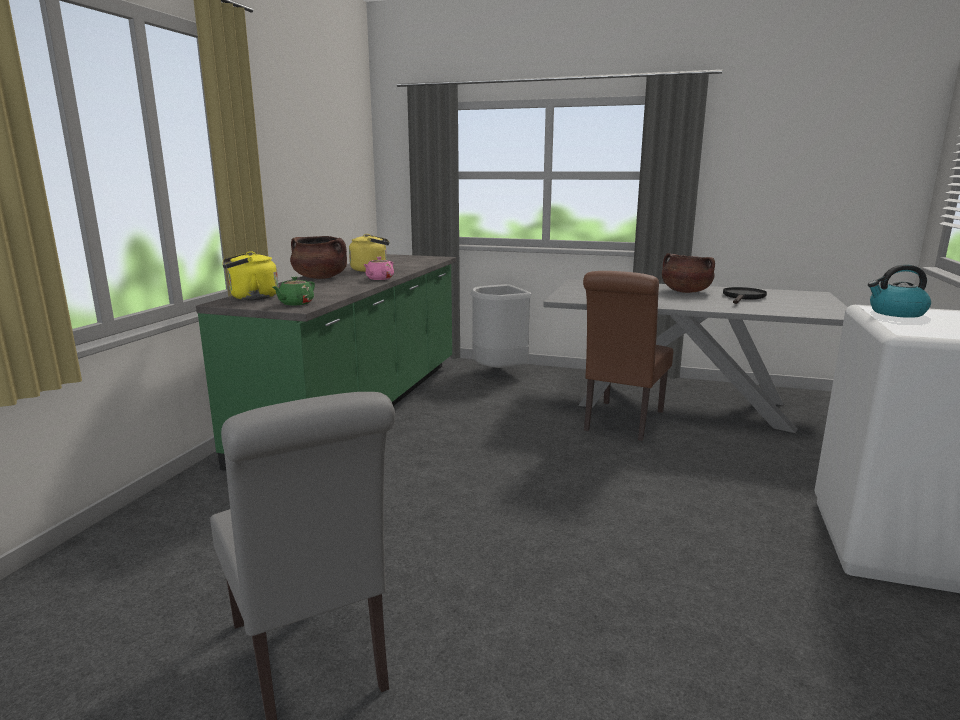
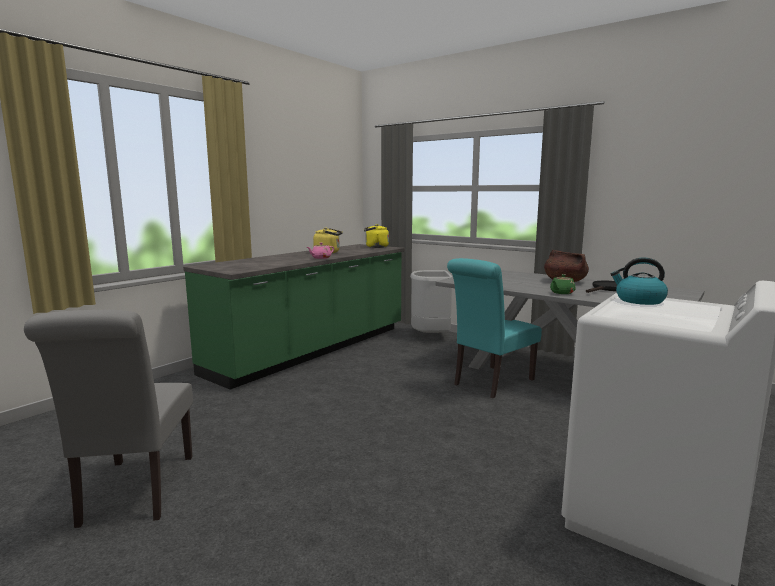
camera: 20 degrees right, 5 degrees down
(251, 298) = (221, 264): yellow kettle -> yellow kettle (375, 247)
(295, 303) = (238, 268): green teapot -> green teapot (561, 293)
(320, 278) = (286, 255): brown cooking pot -> none
(621, 422) = (490, 383): brown chair -> turquoise chair

